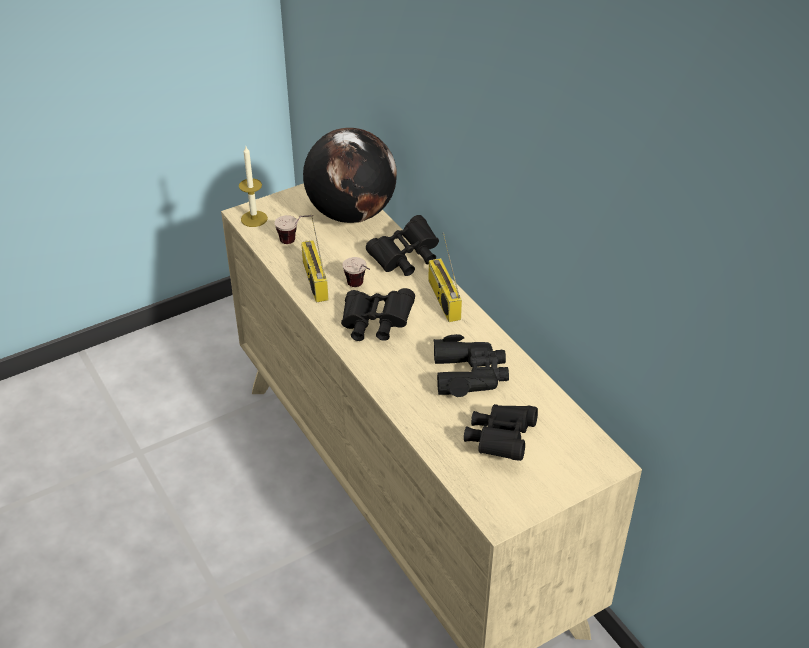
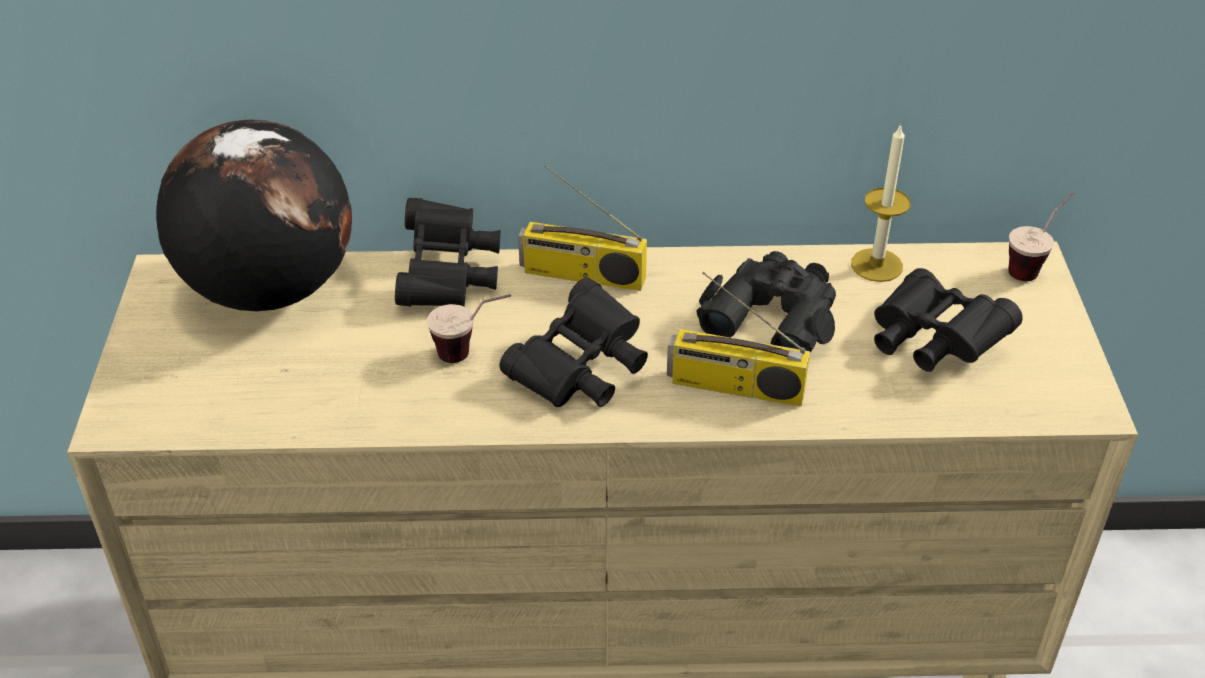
camera: 60 degrees left, 0 degrees up
(254, 219) = (146, 414): candle -> candle (876, 265)
(296, 242) = (273, 383): cup -> cup (1033, 265)
(314, 280) = (399, 399): radio -> radio (734, 387)

